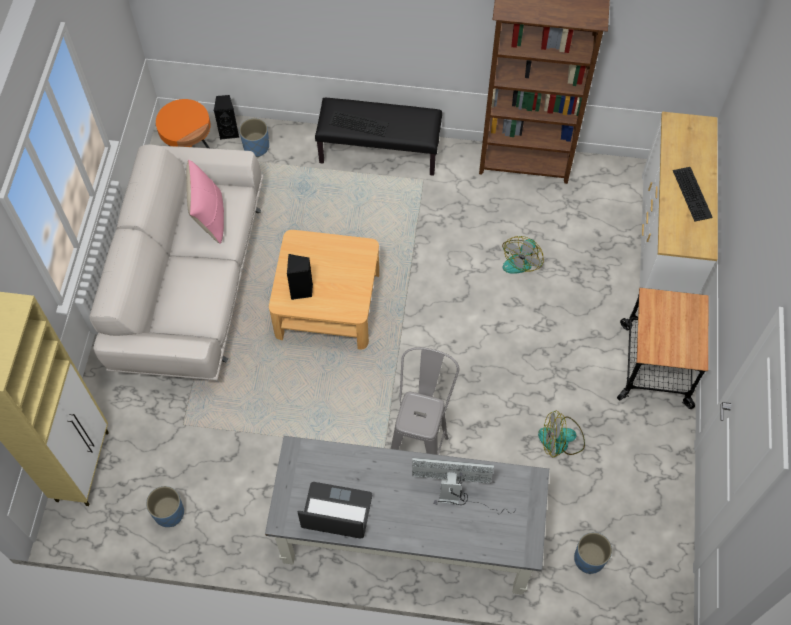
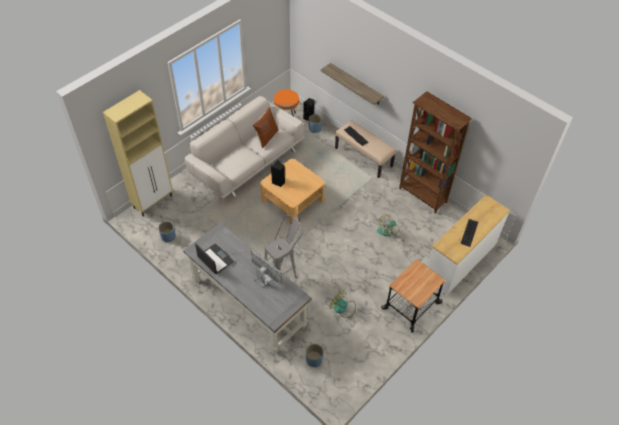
camera: 35 degrees right, 10 degrees down
(209, 218) = (266, 137): pink pillow -> brown pillow
(321, 30) = (356, 84): none -> shelf
(380, 151) = (364, 157): black bench -> beige bench

